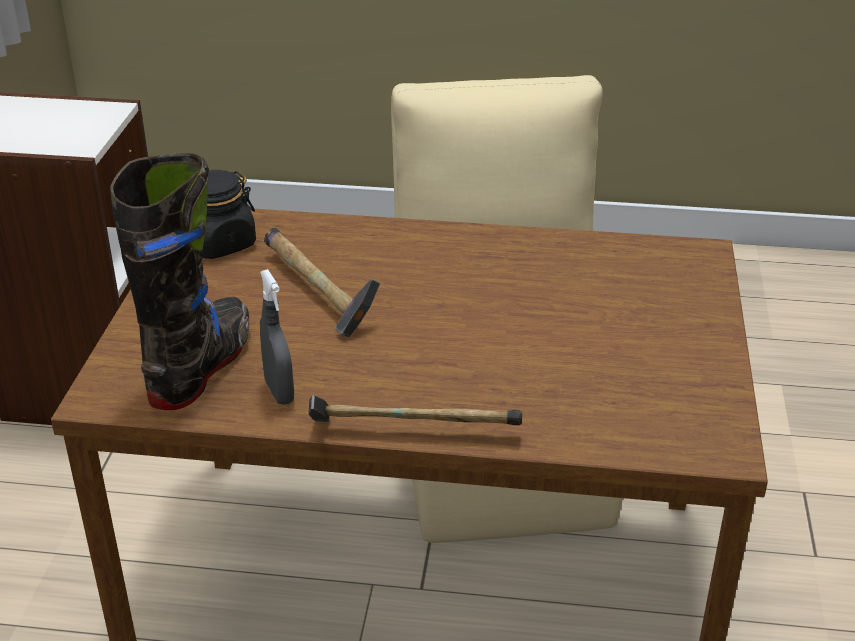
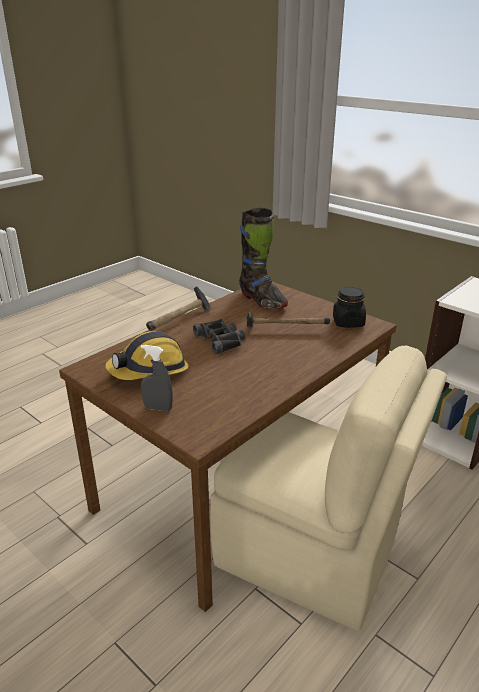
camera: 125 degrees right, 5 degrees down
(279, 392) = (231, 308): grey spray bottle -> grey spray bottle (158, 408)
(433, 344) = (221, 340): none -> black binoculars
(625, 370) = (149, 370): none -> hard hat

